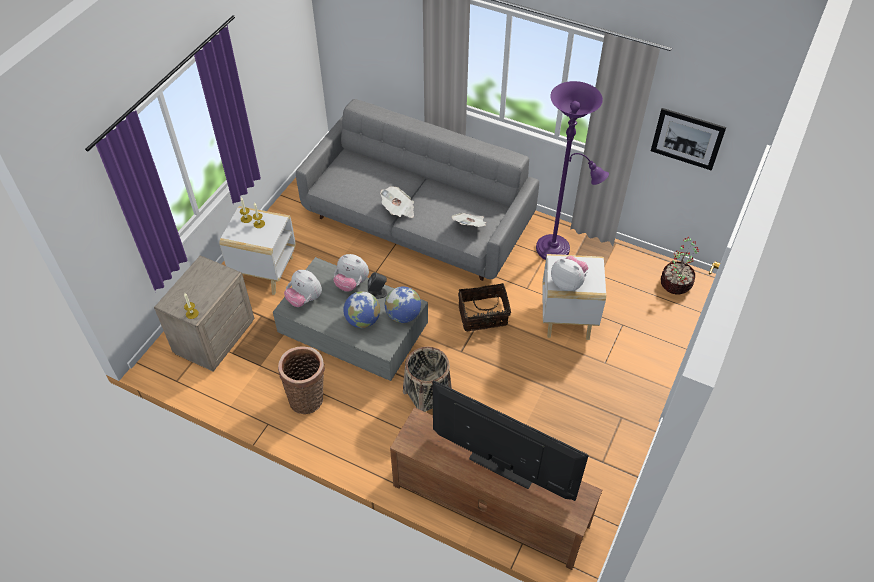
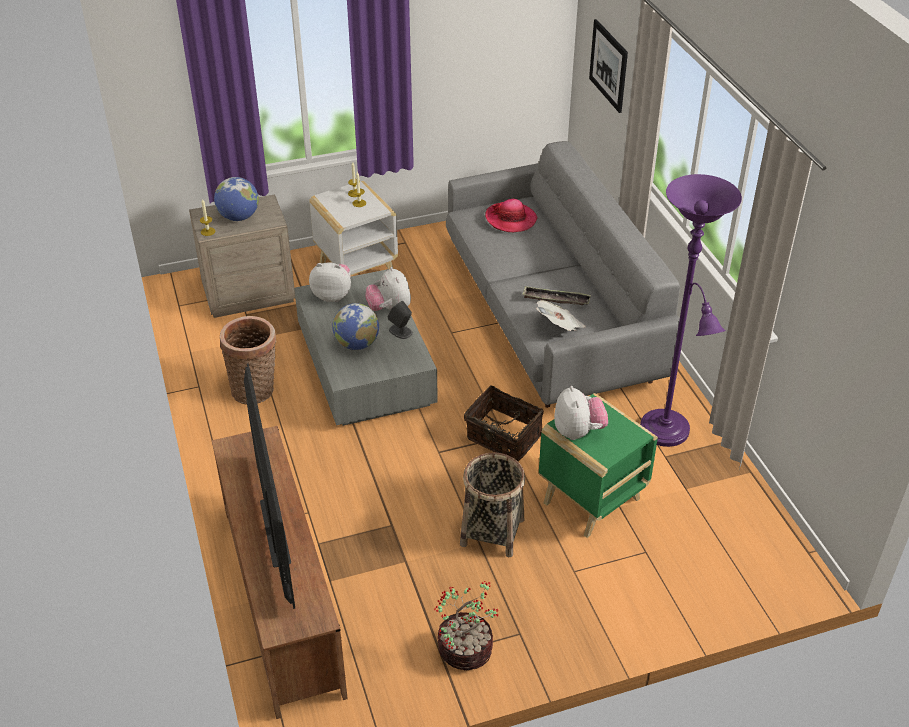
camera: 45 degrees right, 10 degrees down
(305, 299) = (332, 295): plush toy -> plush toy turned 105 degrees clockwise
(356, 173) = (511, 219): none -> hat
(398, 209) = (510, 272): newspaper -> none
(403, 315) = (398, 364): globe -> globe (239, 217)
(427, 397) = (353, 466): basket -> basket (492, 531)
(447, 210) = (556, 299): none -> tray
(568, 318) = (591, 502): white side table -> green side table
(675, 283) = (772, 559): potted plant -> potted plant (466, 650)
(687, 138) = (837, 332): picture -> picture (608, 65)

